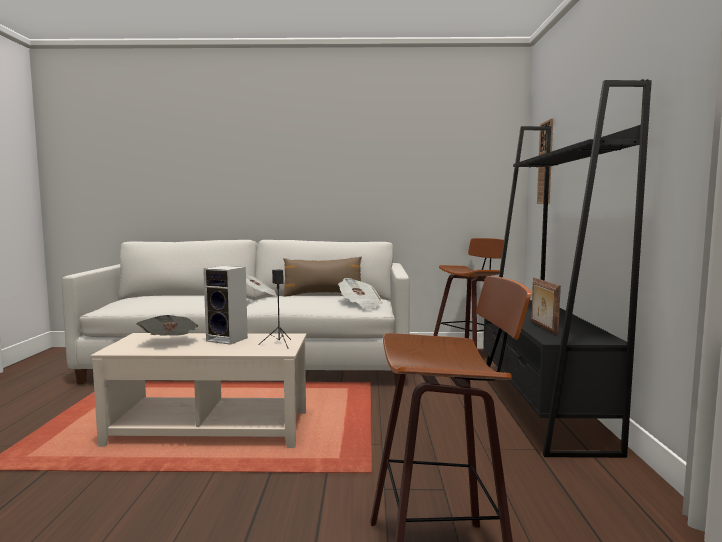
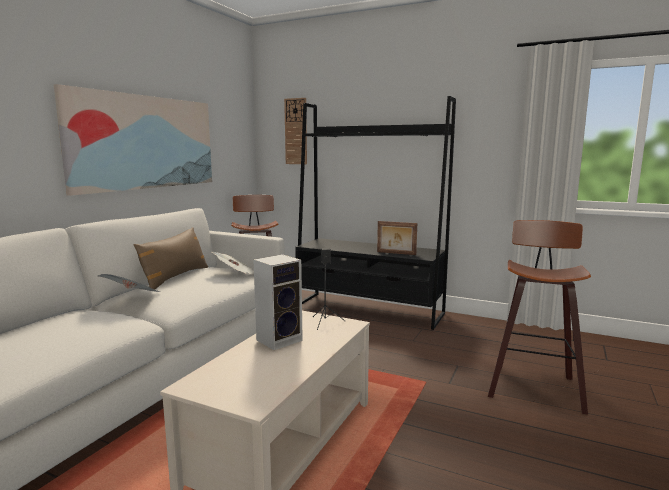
camera: 65 degrees left, 5 degrees up
(170, 342) = (253, 368): newspaper -> none
(363, 182) = (146, 142): none -> picture

